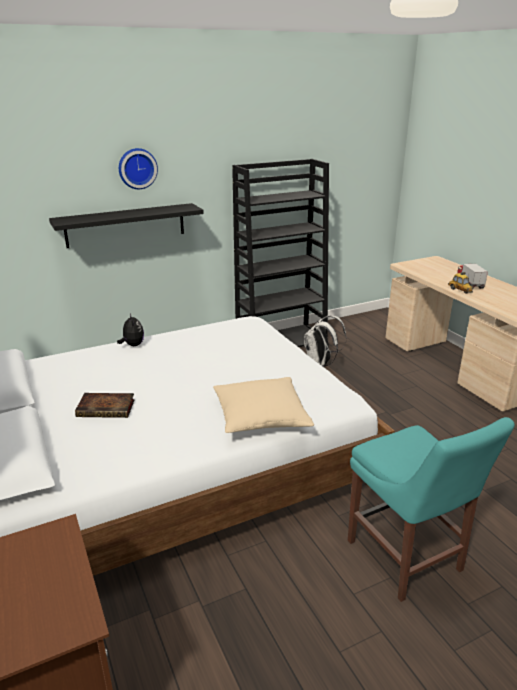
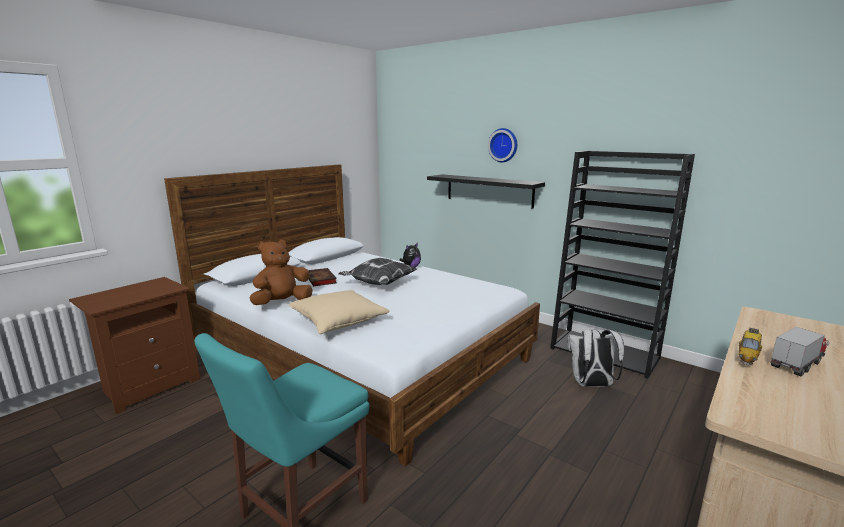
camera: 65 degrees right, 10 degrees down
(164, 448) = (282, 303): none -> brown plush toy
(169, 374) = (378, 284): none -> pillow

